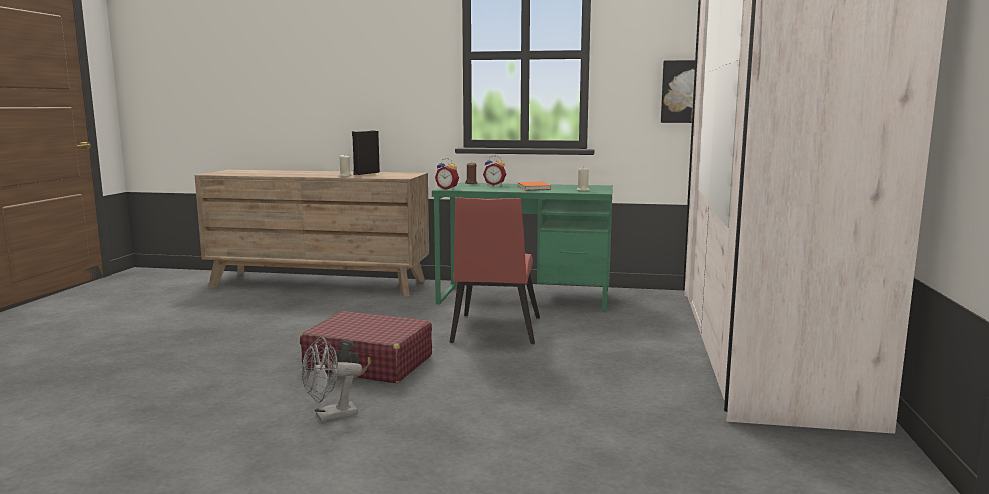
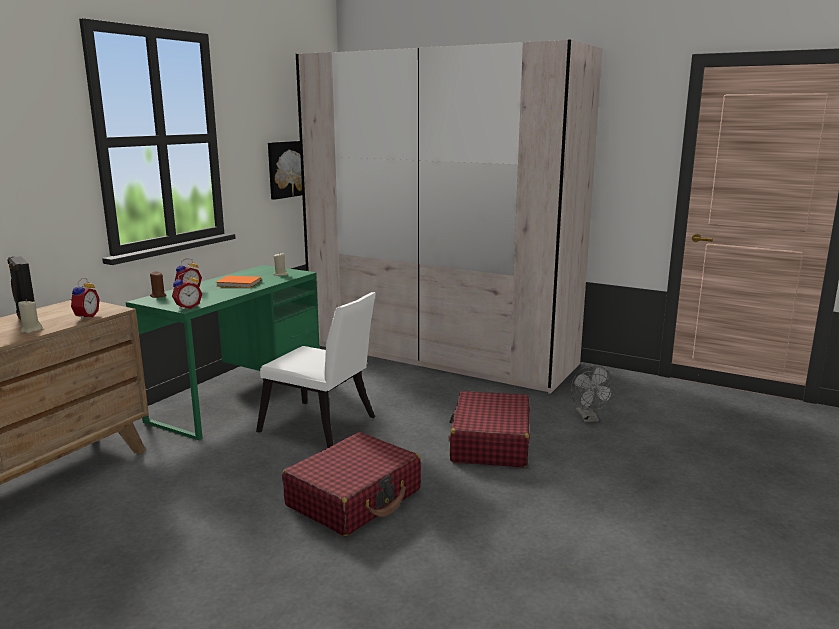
camera: 70 degrees left, 5 degrees up
(330, 416) = (475, 530): grey fan -> grey fan (588, 418)
(381, 177) = (85, 316): none -> alarm clock
(494, 332) = (322, 427): red chair -> white chair
(527, 401) = (490, 443): none -> red suitcase

